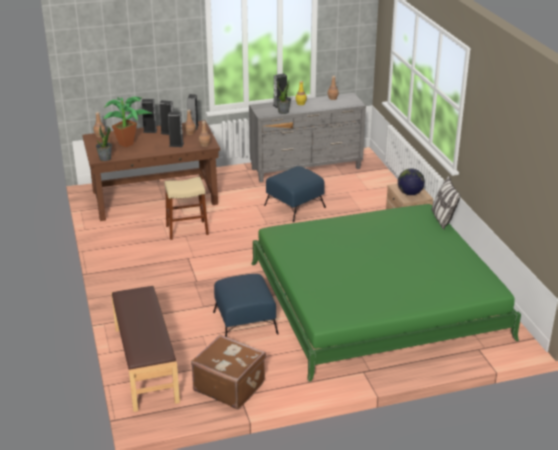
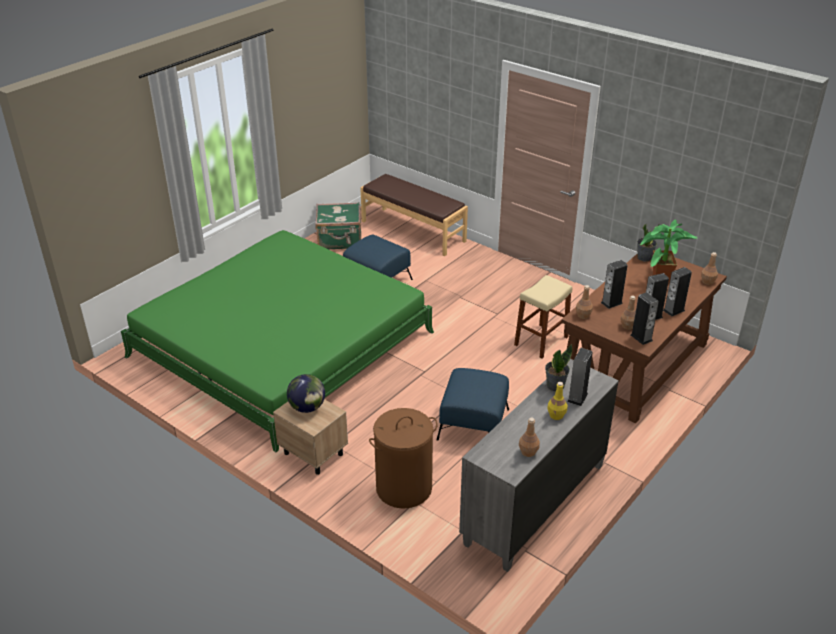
camera: 145 degrees right, 5 degrees up
(229, 386) = (340, 240): brown suitcase -> green suitcase
(368, 195) = (404, 488): none -> brown laundry basket
(442, 219) = (241, 376): pillow -> none

